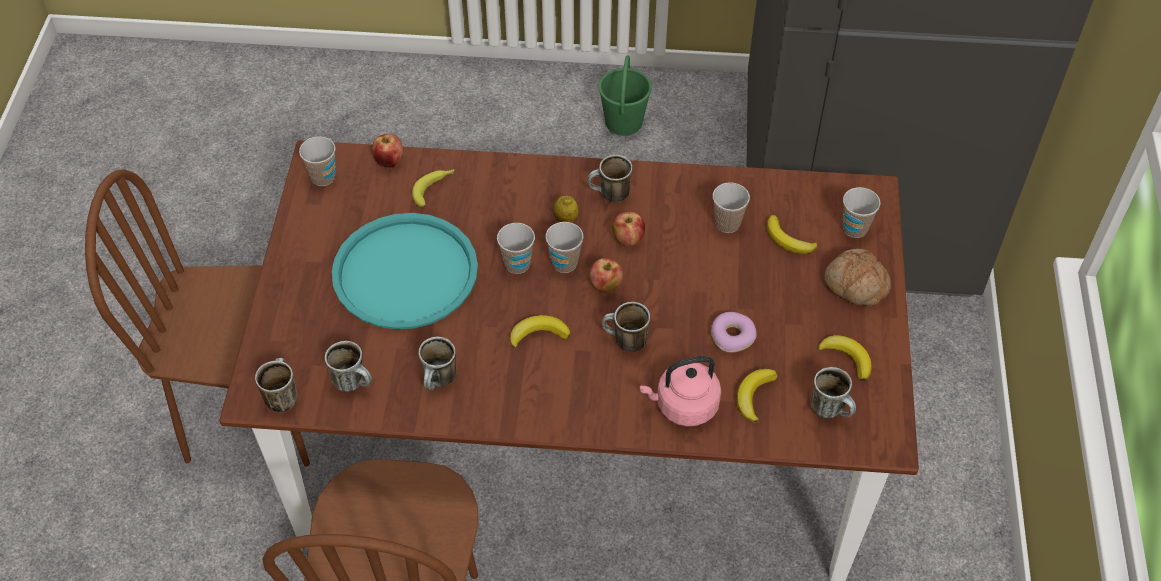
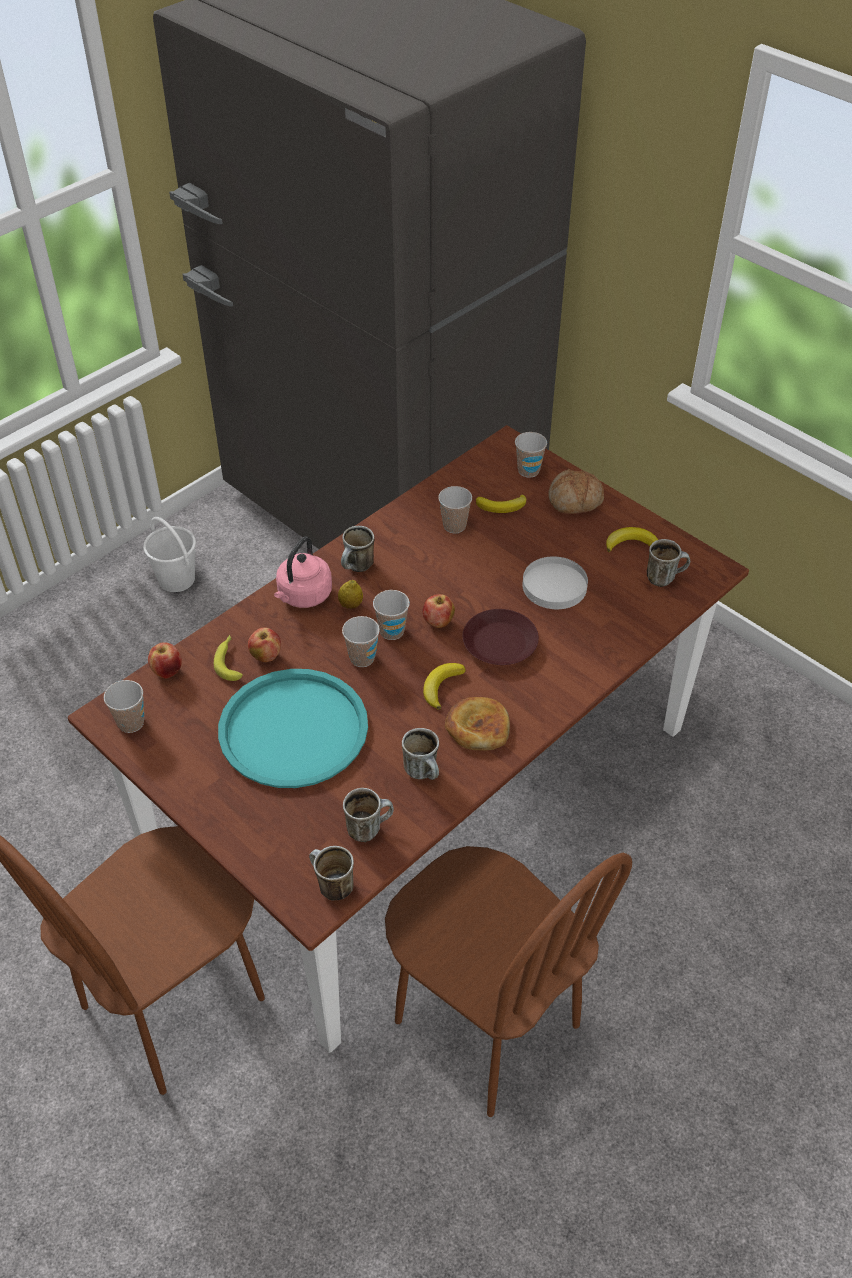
camera: 50 degrees left, 5 degrees down
(519, 386) = (478, 727): none -> bread
(624, 122) = (176, 579): green bucket -> white bucket
(625, 342) = (500, 644): mug -> brown plate
(628, 239) = (409, 584): apple -> apple (266, 656)
(683, 406) = (587, 648): pink kettle -> pink kettle (303, 596)
(732, 336) = (554, 585): donut -> white plate
(754, 396) = (615, 607): banana -> none

